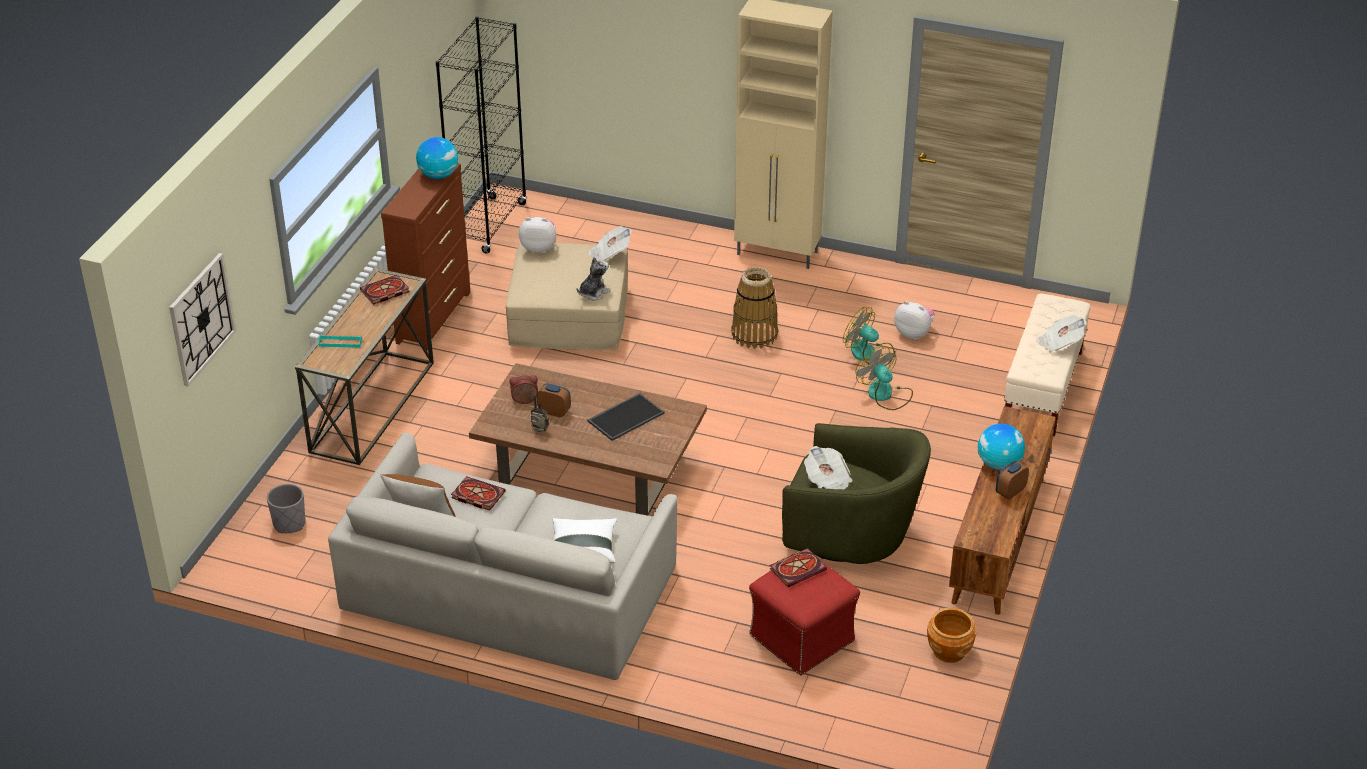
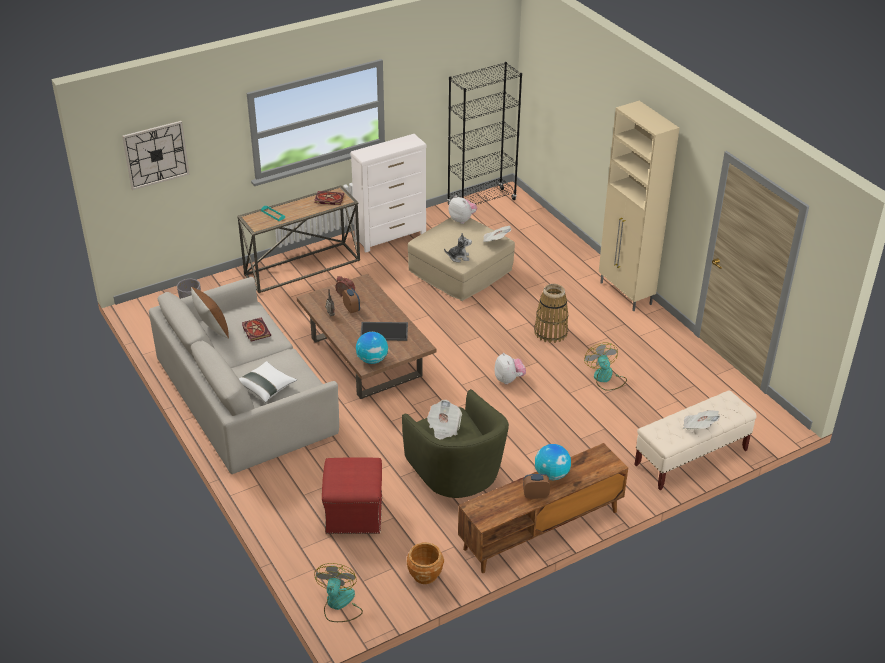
camera: 40 degrees right, 0 degrees up
(434, 317) = (391, 237): brown dresser -> white dresser
(438, 175) = (405, 145): globe -> globe (372, 360)
(798, 568) = (359, 465): book -> none
(885, 395) = (583, 407): fan -> fan (339, 604)
(913, 333) = (650, 381): plush toy -> plush toy (509, 379)

